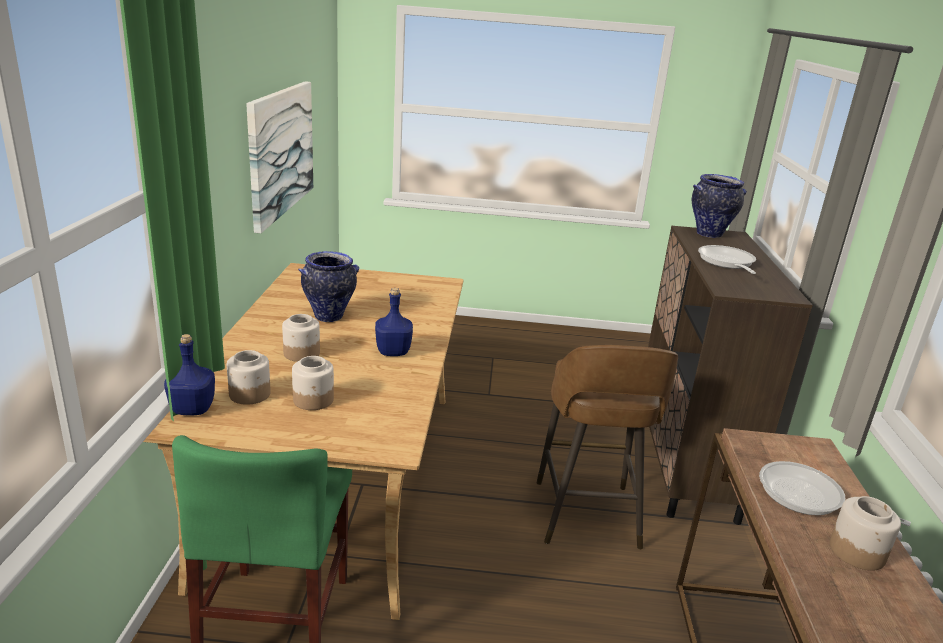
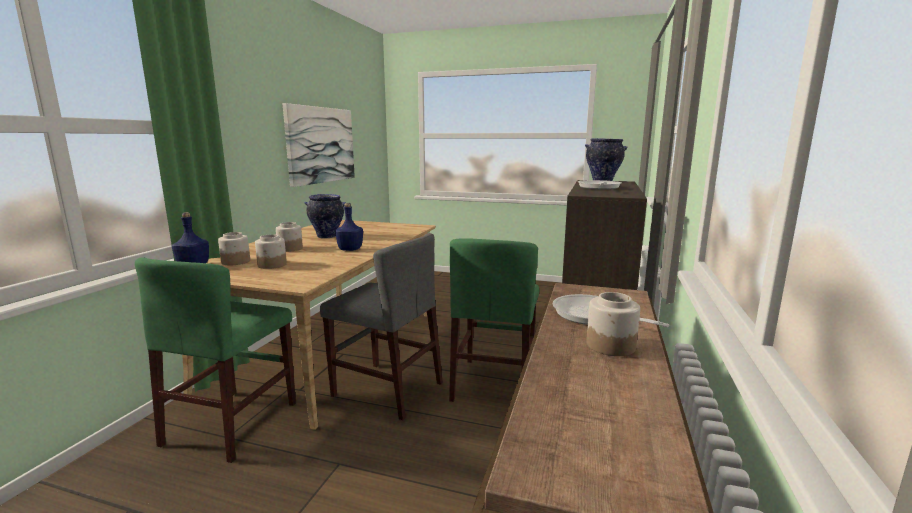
camera: 15 degrees right, 10 degrees down
(457, 541) = (387, 389): none -> grey chair
(587, 517) = (493, 383): brown stool -> green chair

